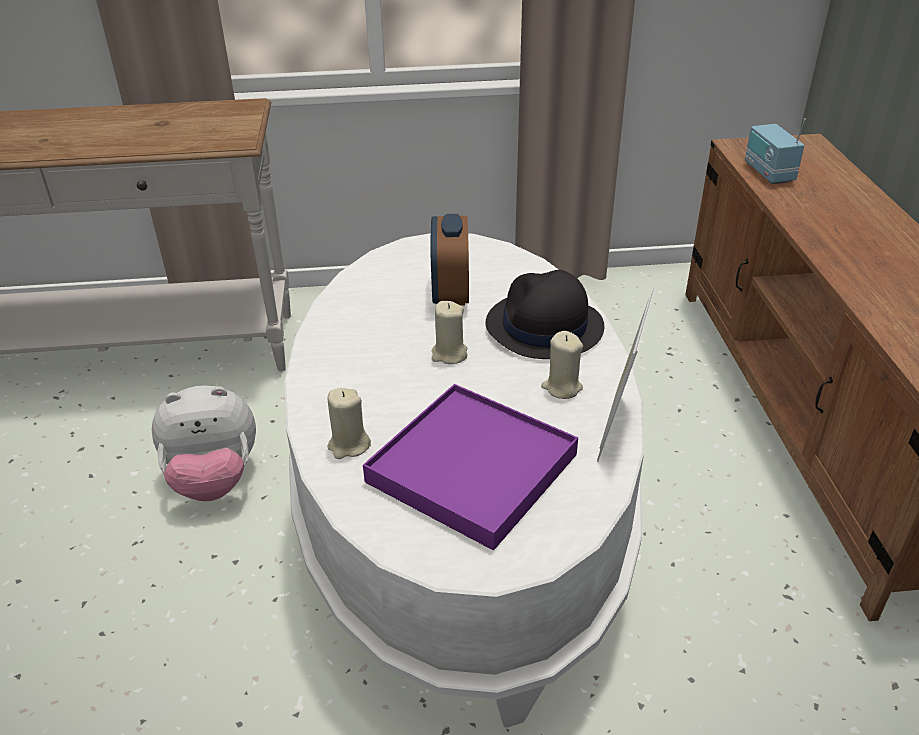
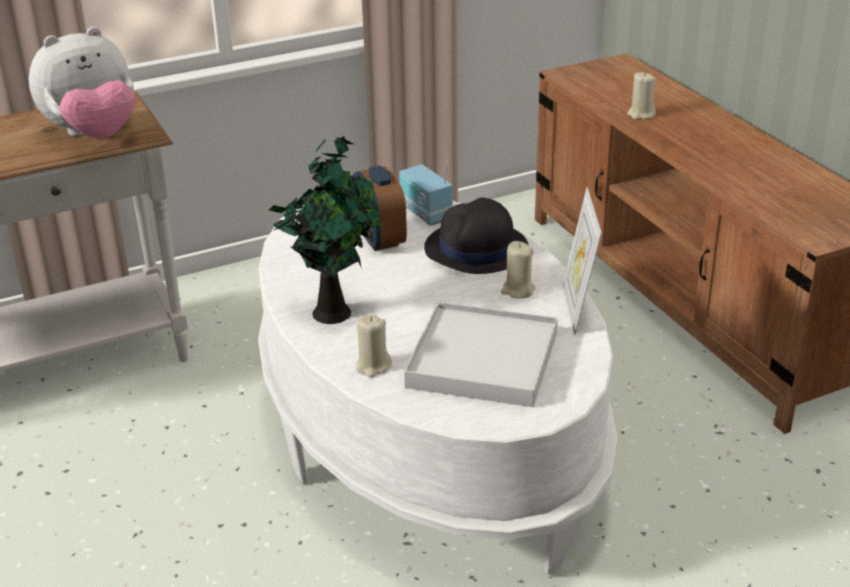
camera: 20 degrees left, 5 degrees down
(214, 480) = (179, 466): plush toy -> plush toy (93, 135)
(352, 367) = (334, 311): none -> potted plant
(449, 354) = (410, 285): beige candle -> beige candle (641, 114)
(472, 468) = (482, 359): purple tray -> white tray
(768, 173) = (601, 93): radio -> radio (425, 213)

